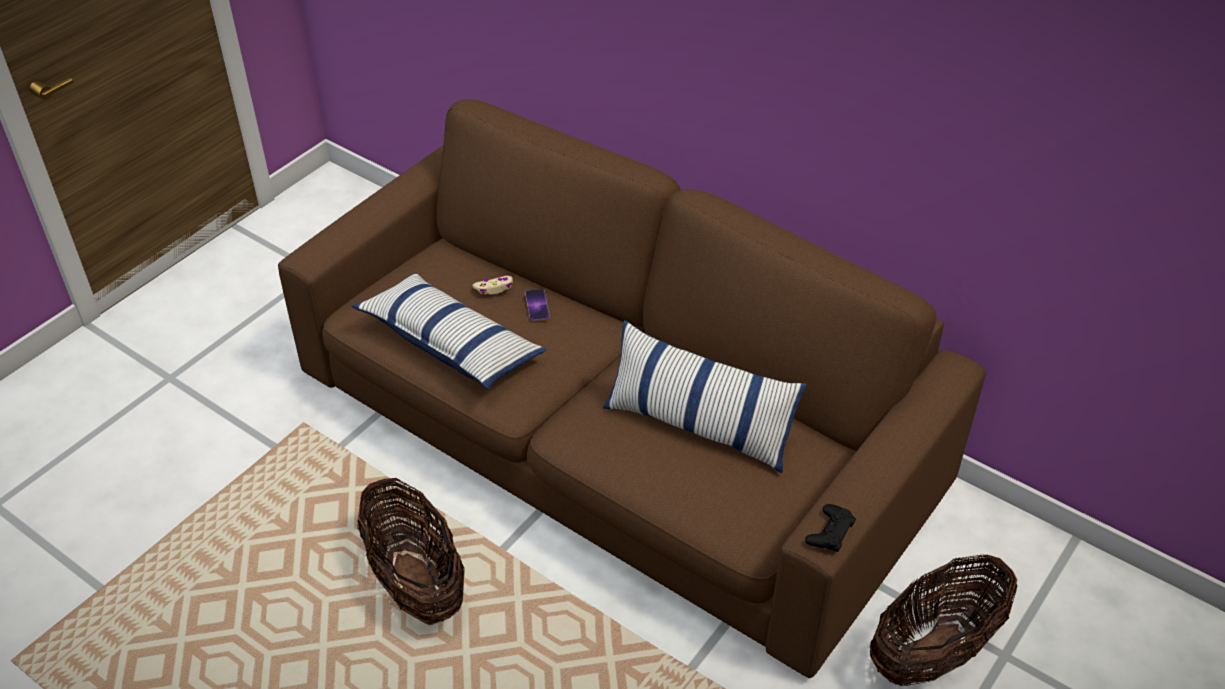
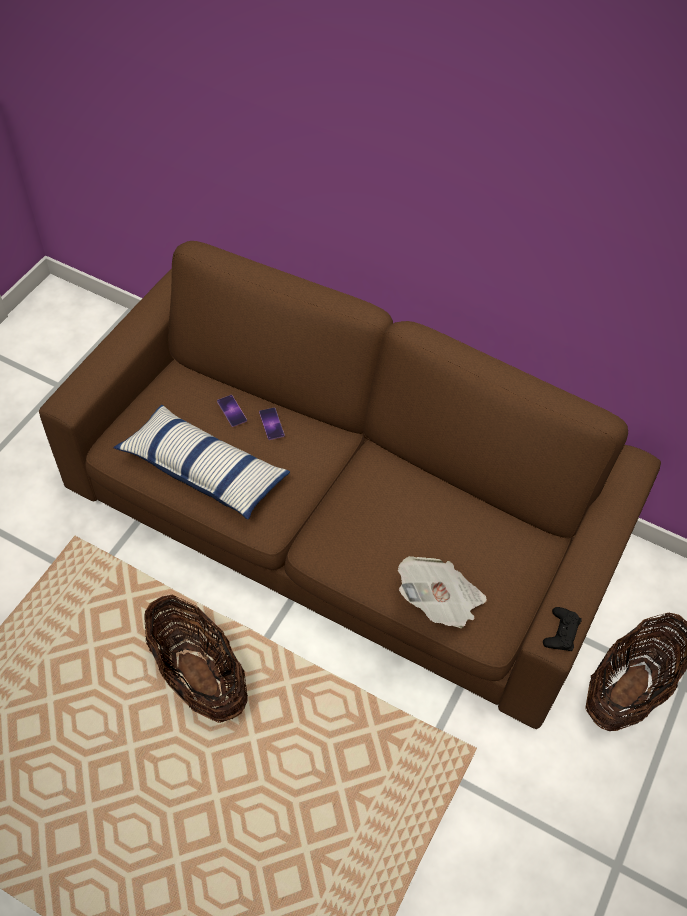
camera: 10 degrees left, 10 degrees up
(494, 288) = (232, 411): beige game controller -> phone
(697, 499) = (440, 602): none -> newspaper
(699, 425) = (428, 529): pillow -> none

